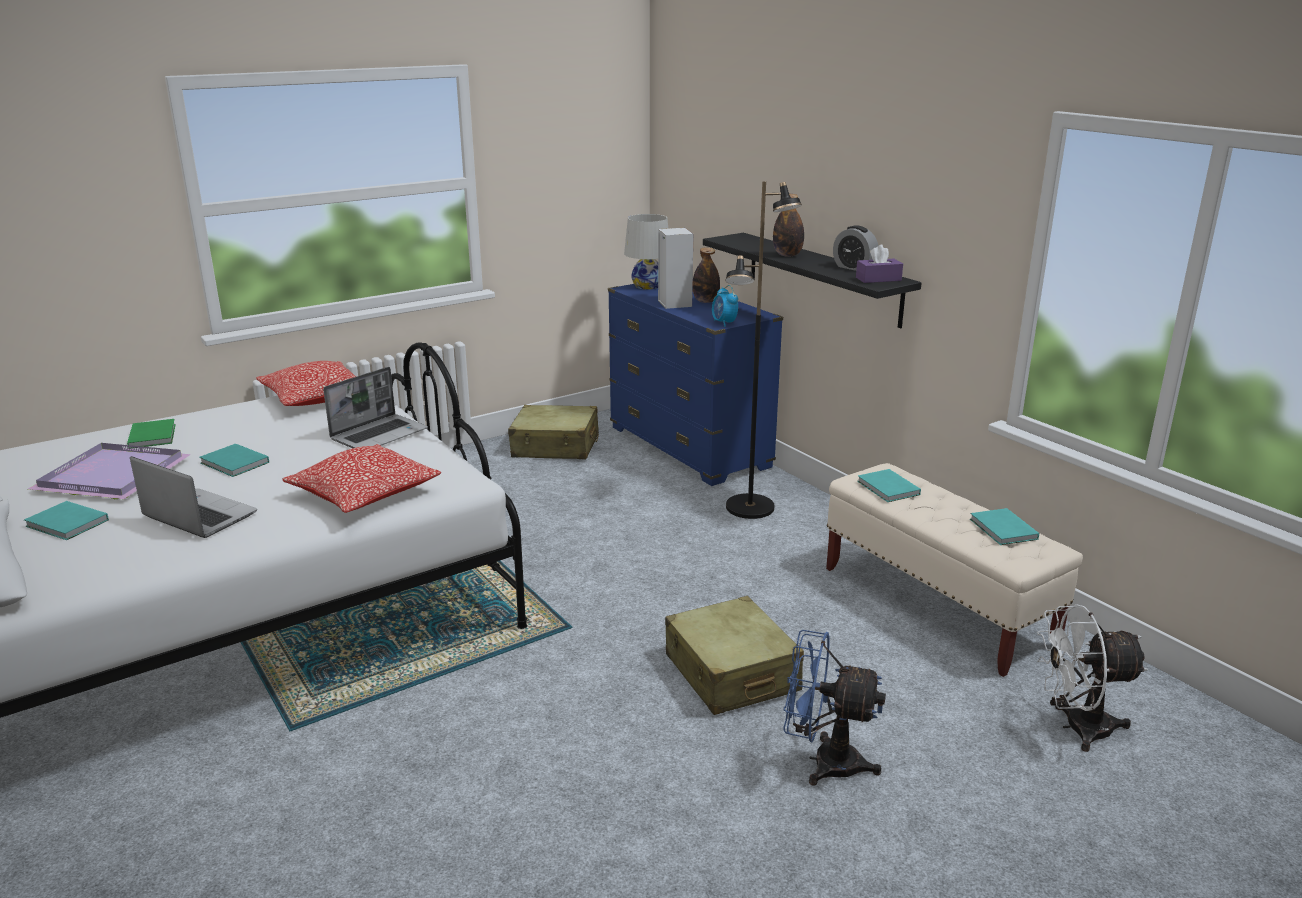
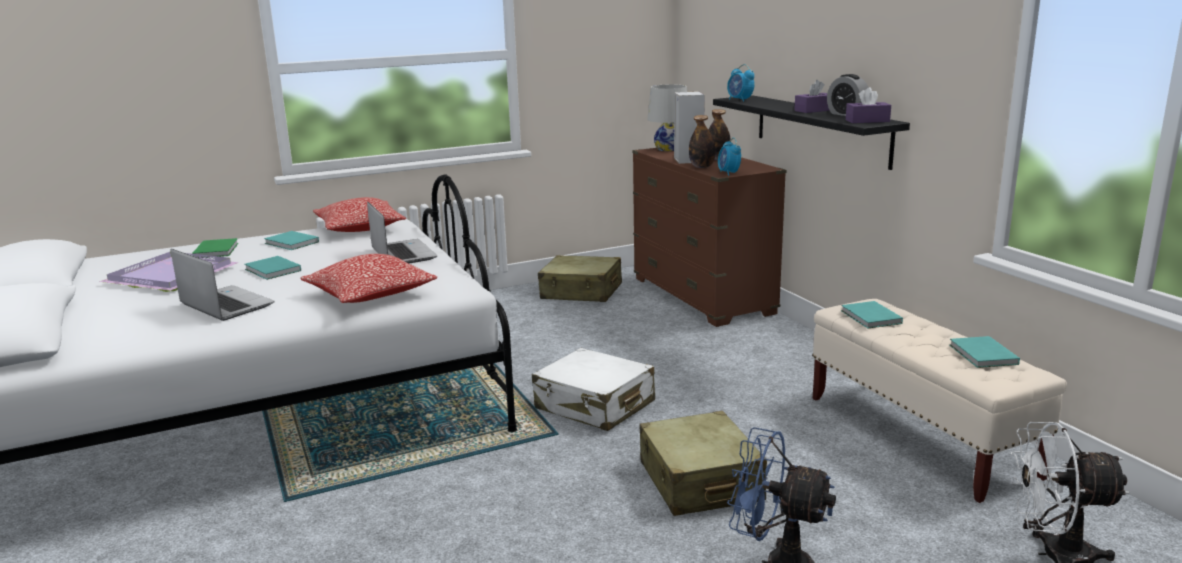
camera: 10 degrees right, 5 degrees down
(67, 524) = (119, 307): turquoise book -> turquoise book (292, 243)
(380, 434) = (402, 254): laptop -> laptop turned 75 degrees counterclockwise
(603, 590) = (594, 405): none -> white suitcase
(689, 448) = (702, 296): blue dresser -> brown dresser
(733, 241) = (740, 100): none -> alarm clock
(750, 508) = (749, 346): black floor lamp -> none
(787, 255) = (786, 107): bottle -> bottle (702, 167)
(818, 260) = (814, 110): none -> purple tissue box

